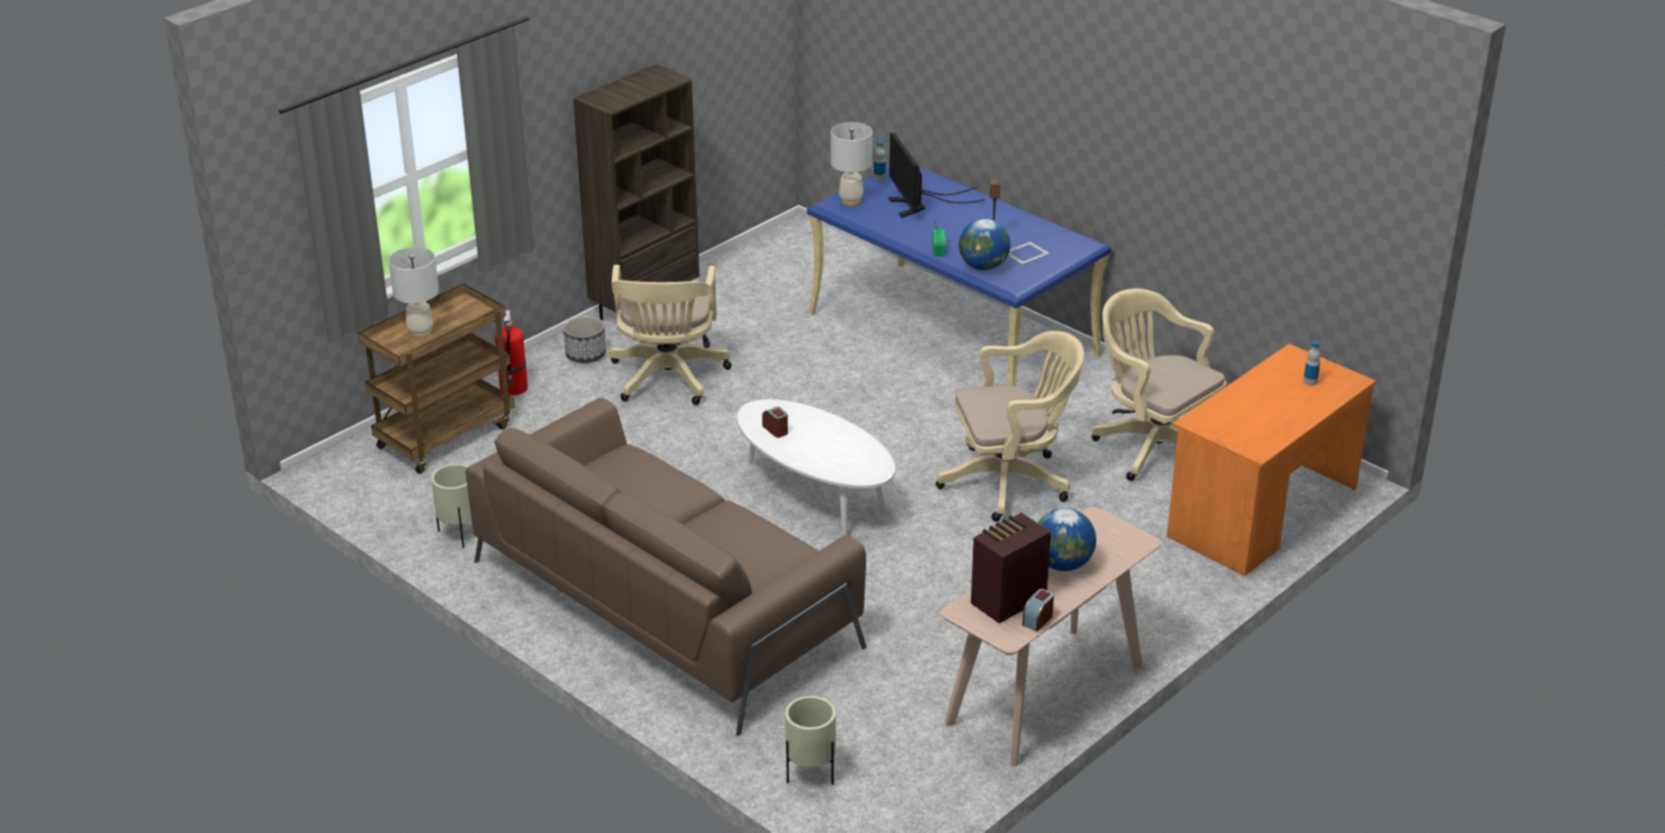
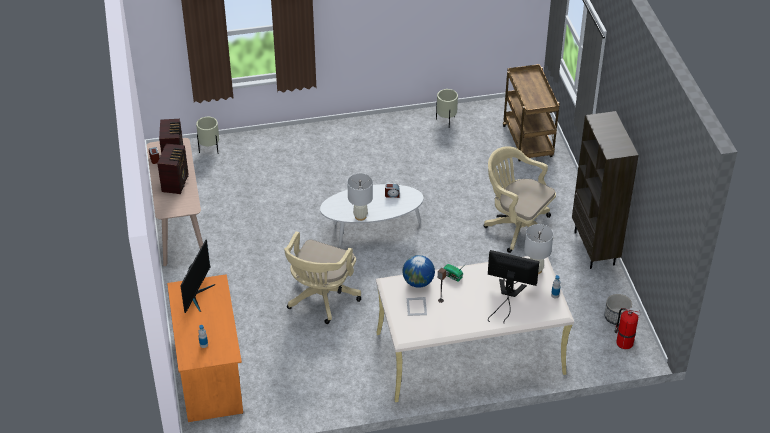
camera: 125 degrees right, 10 degrees up
(421, 332) = (530, 86): white table lamp -> white table lamp (360, 216)
(514, 388) = (552, 176): fire extinguisher -> fire extinguisher (623, 342)
(585, 354) = (565, 210): planter -> planter (617, 317)
(665, 603) = (344, 156): brown sofa -> none
(954, 334) = (469, 353): blue desk -> beige desk
(1062, 564) = (176, 183): globe -> radio
(1152, 446) = (298, 368): beige office chair -> none
(1244, 427) = (196, 295): none -> monitor

